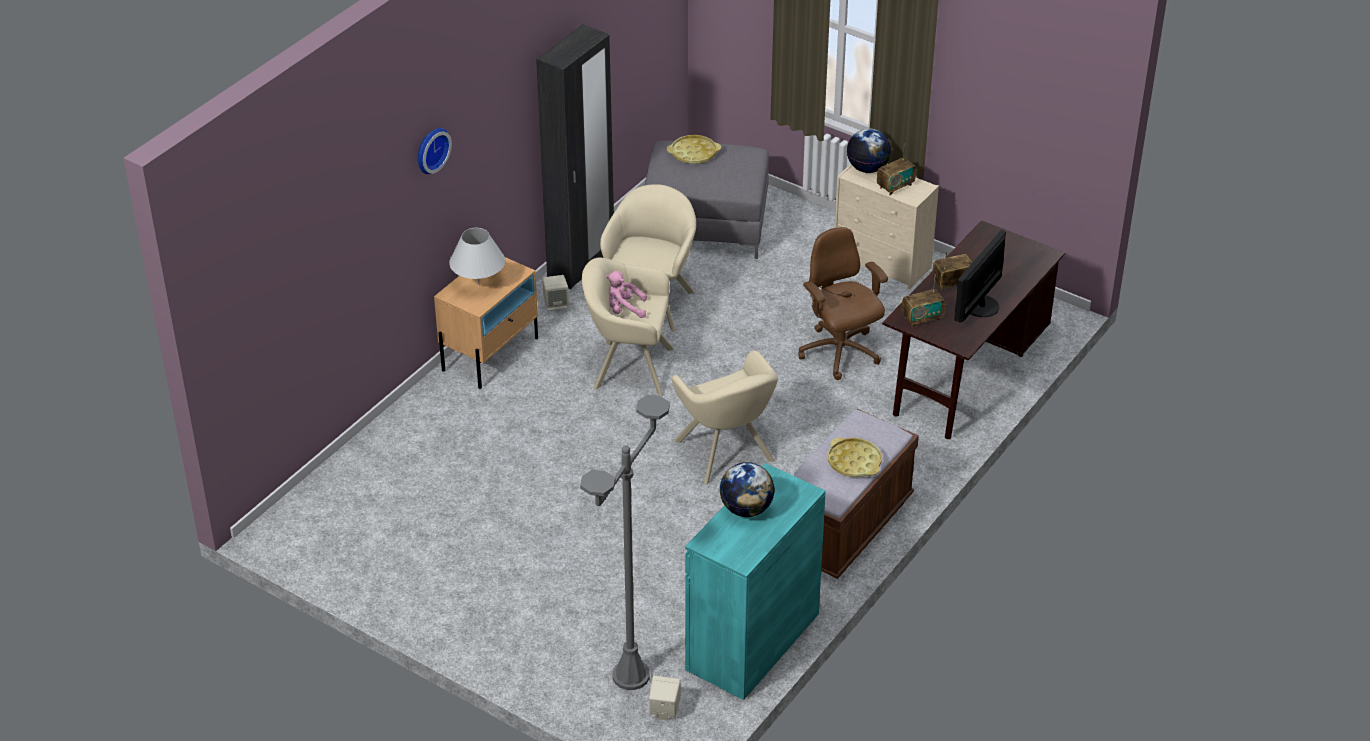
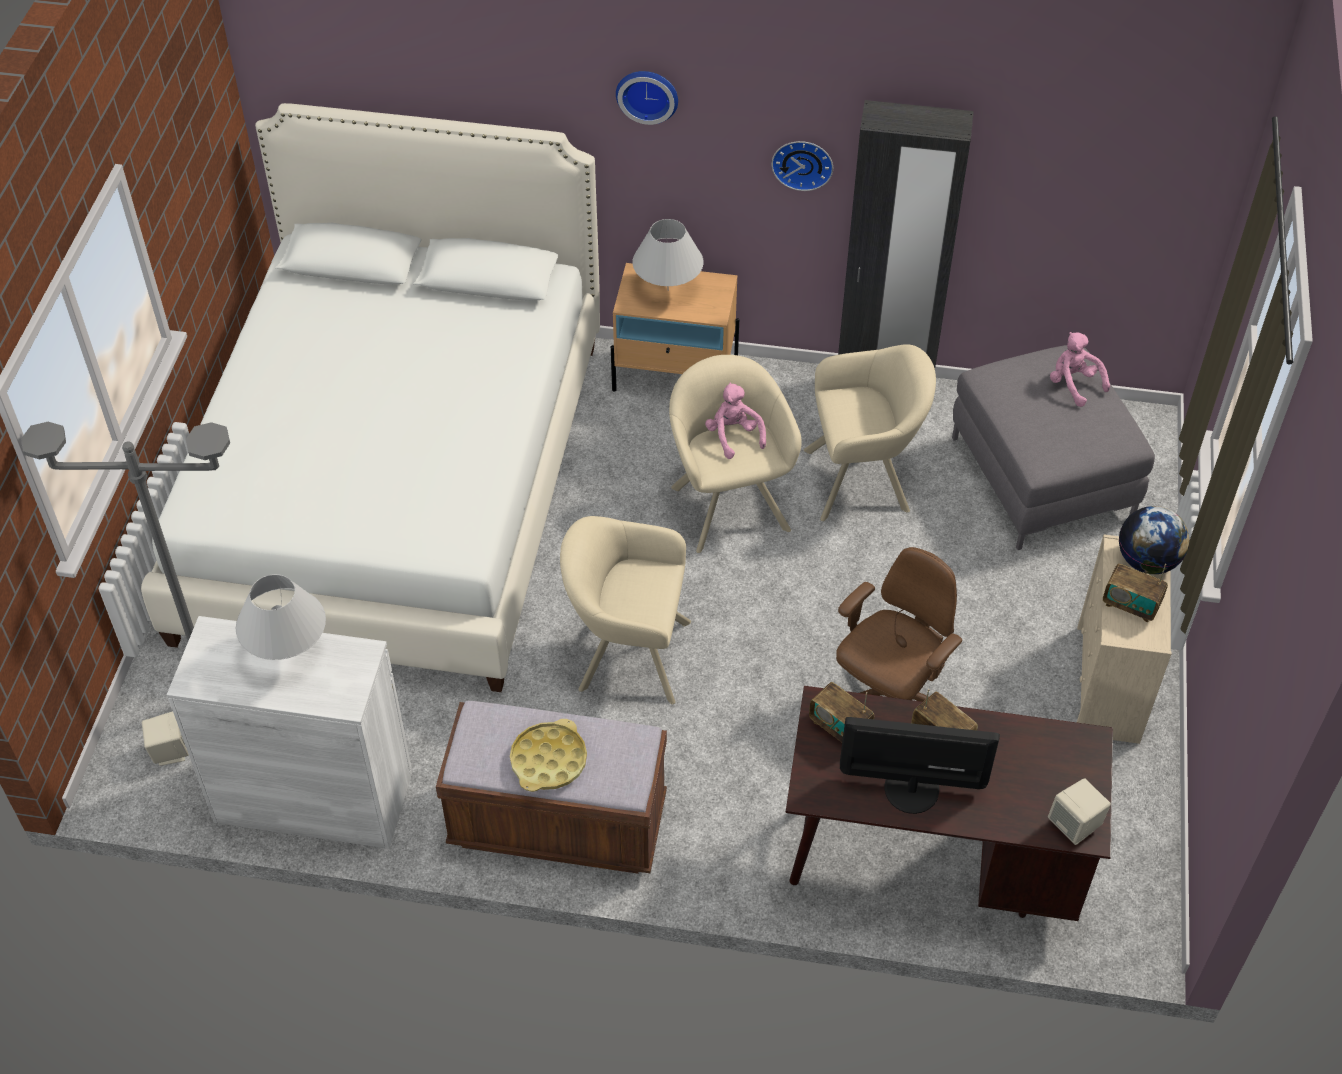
camera: 65 degrees right, 10 degrees up
(489, 525) = (396, 485): none -> white bed
(508, 133) = (802, 162): none -> wall clock
(556, 304) = (798, 397): beige speaker -> beige speaker (1075, 825)
(693, 153) = (1073, 384): yellow tray -> pink plush toy
(726, 454) = (627, 653): beige armchair -> beige armchair turned 60 degrees clockwise
(746, 509) = (288, 652): globe -> white table lamp
(752, 641) = (314, 797): turquoise cabinet -> white cabinet

